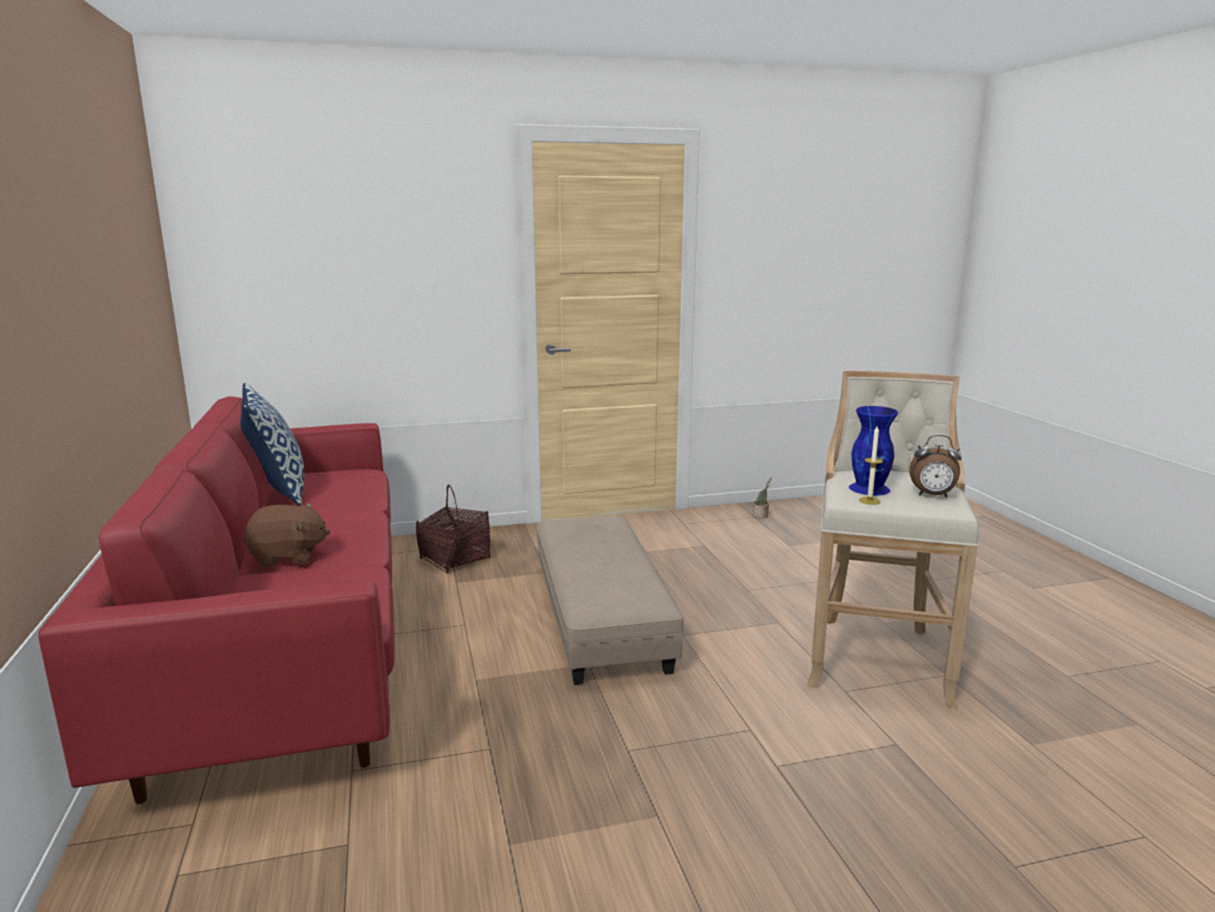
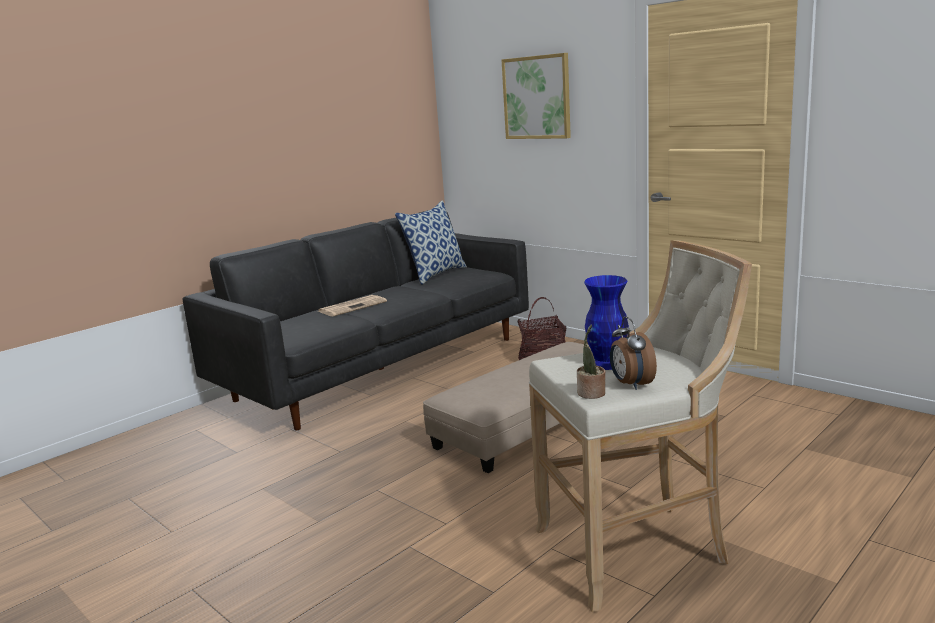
camera: 60 degrees right, 0 degrees up
(287, 647) = (382, 369): red sofa -> black sofa
(288, 557) = (353, 306): brown plush toy -> newspaper
(373, 236) = (537, 97): none -> picture
(761, 516) = (849, 416): potted plant -> potted plant (591, 394)
(869, 501) = (570, 368): candle -> none

